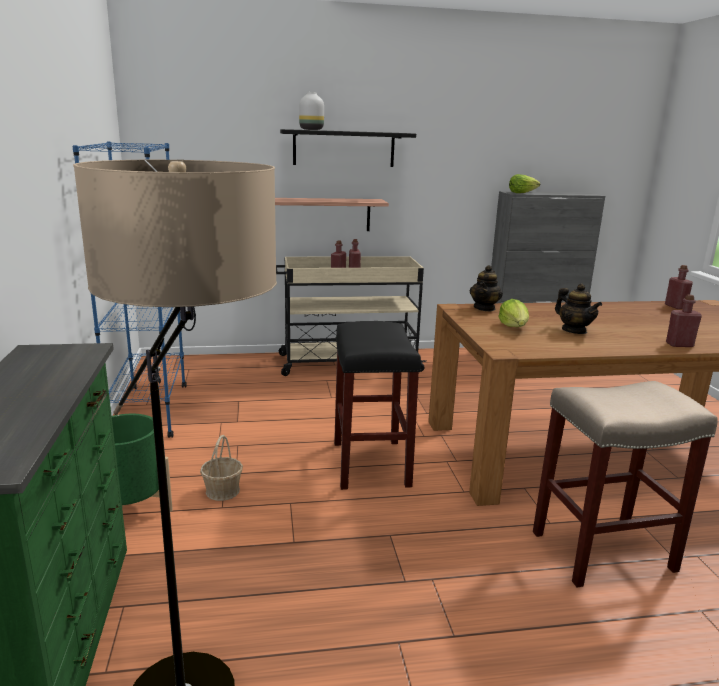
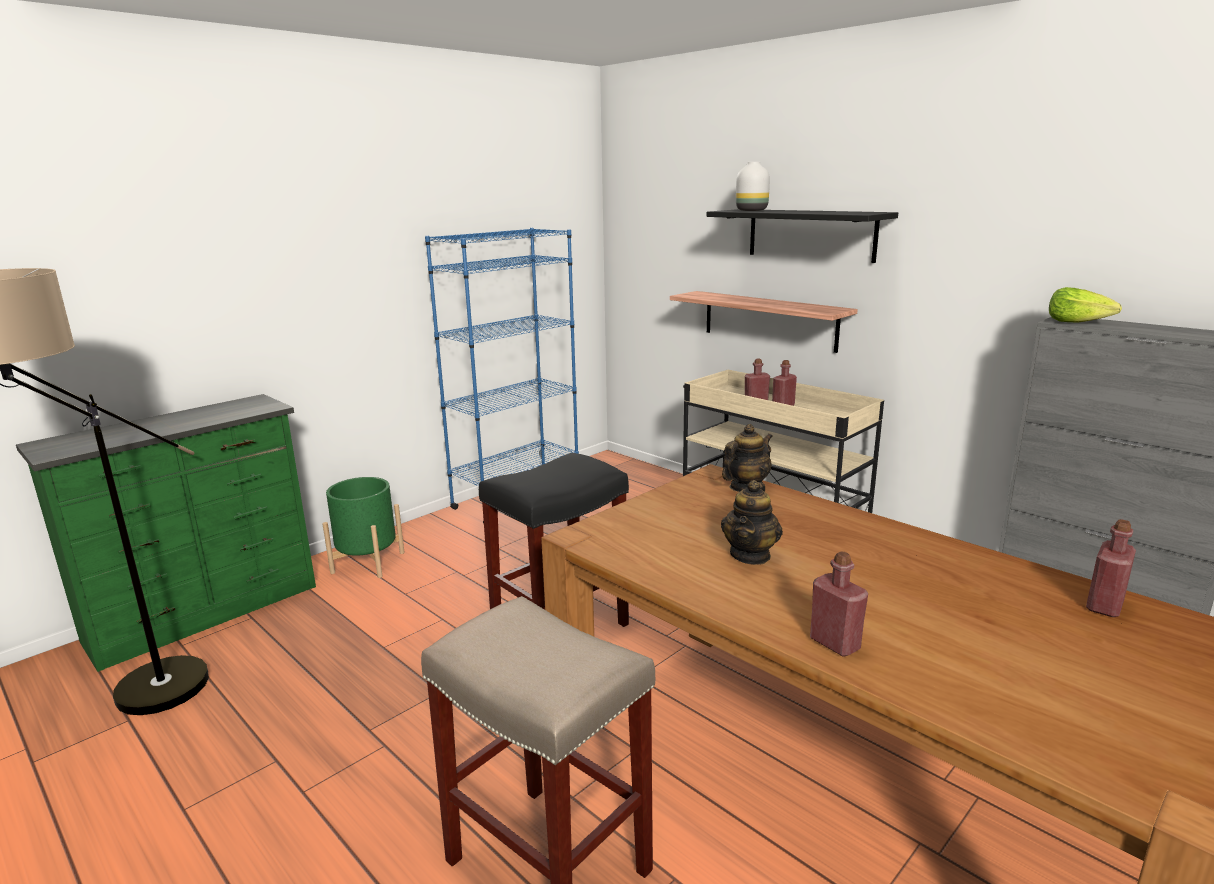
camera: 55 degrees right, 0 degrees up
(223, 491) = (429, 583): basket -> none
(484, 308) = (745, 487): teapot -> teapot turned 150 degrees clockwise
(514, 327) = (692, 519): lettuce -> none

